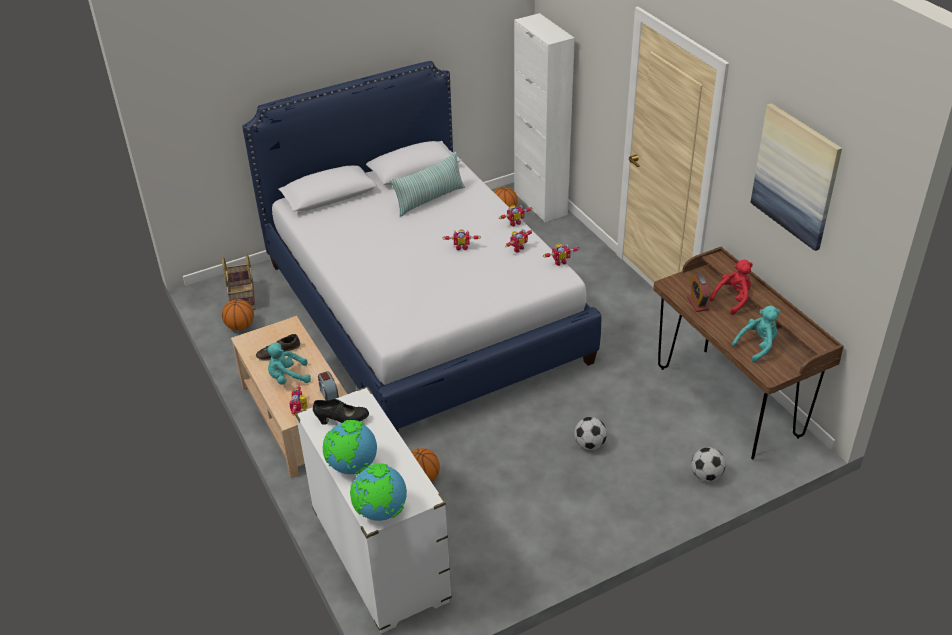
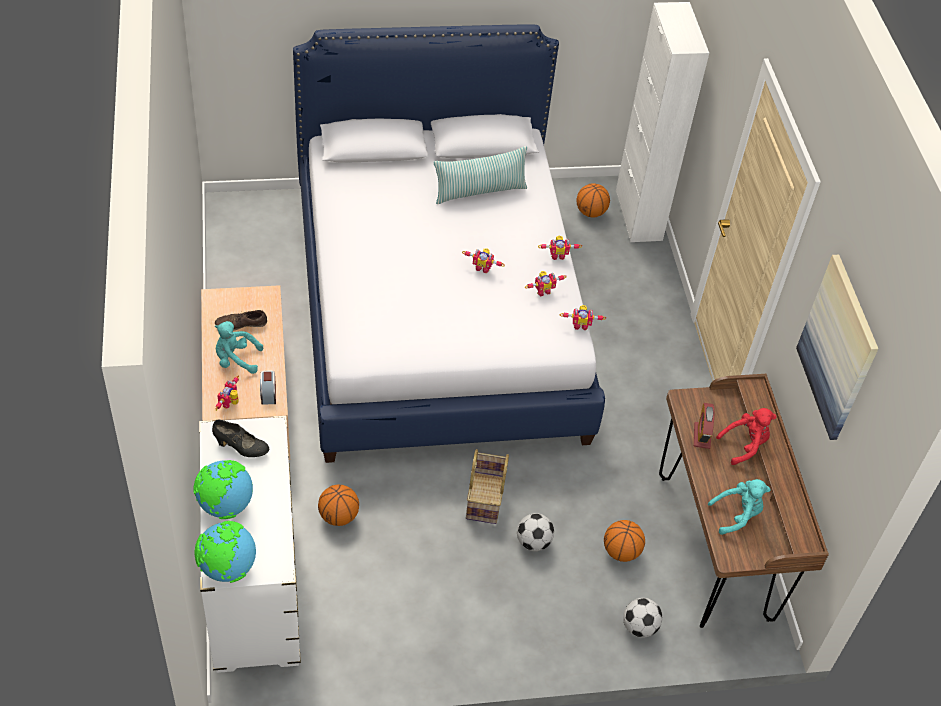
camera: 15 degrees right, 10 degrees up
(240, 326) = (237, 264): basketball -> basketball (621, 551)
(243, 298) = (256, 229): basket -> basket (486, 498)

